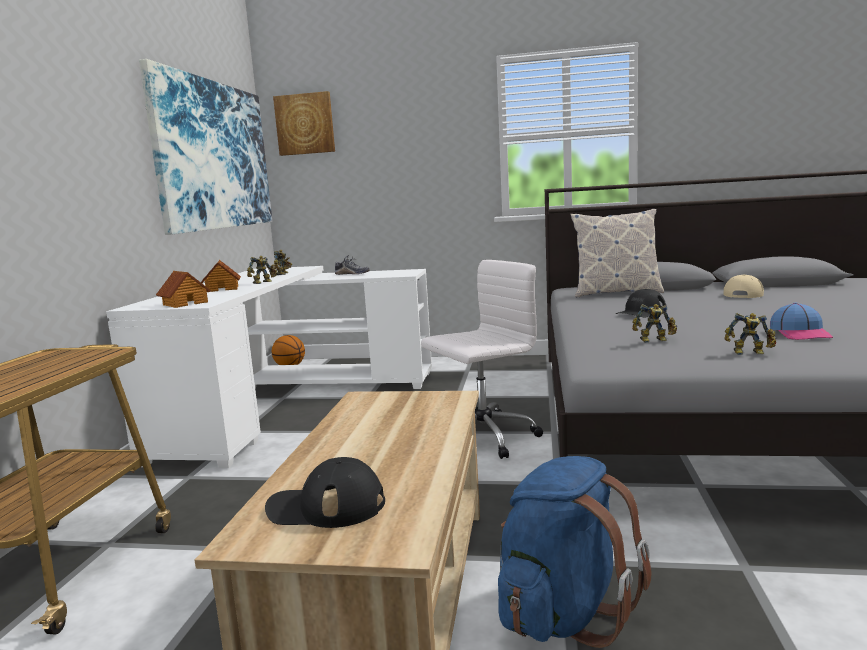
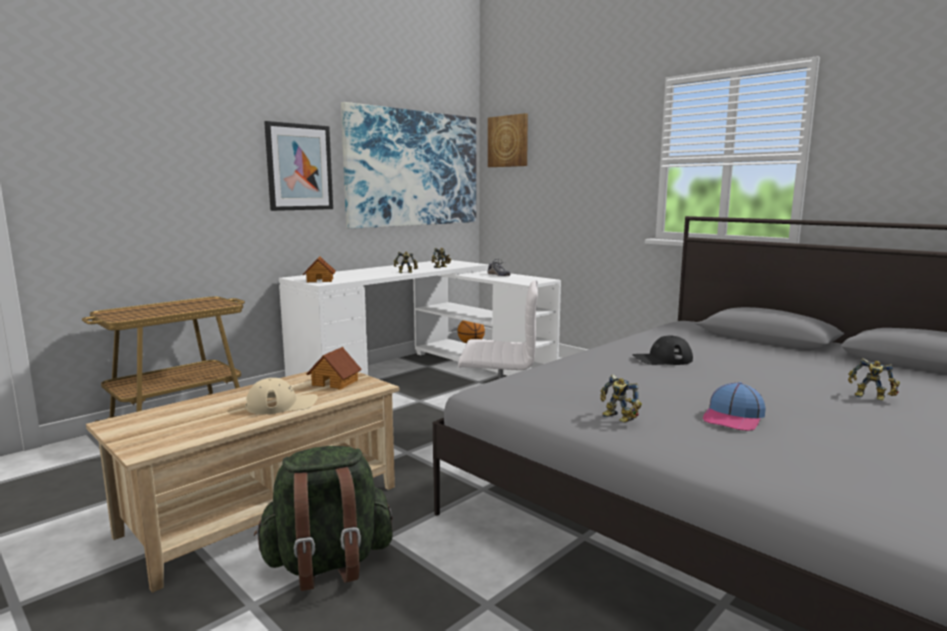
camera: 35 degrees right, 0 degrees up
(107, 148) = (299, 167): none -> picture
(222, 289) = (372, 273): toy house -> toy house (335, 382)
(326, 506) = (169, 421): black cap -> none
(563, 612) = (328, 564): blue backpack -> green backpack
(616, 293) = (710, 336): pillow -> none
(654, 341) = (574, 385): toy robot -> toy robot (870, 397)
(744, 294) = (837, 367): beige cap -> beige cap (282, 404)

